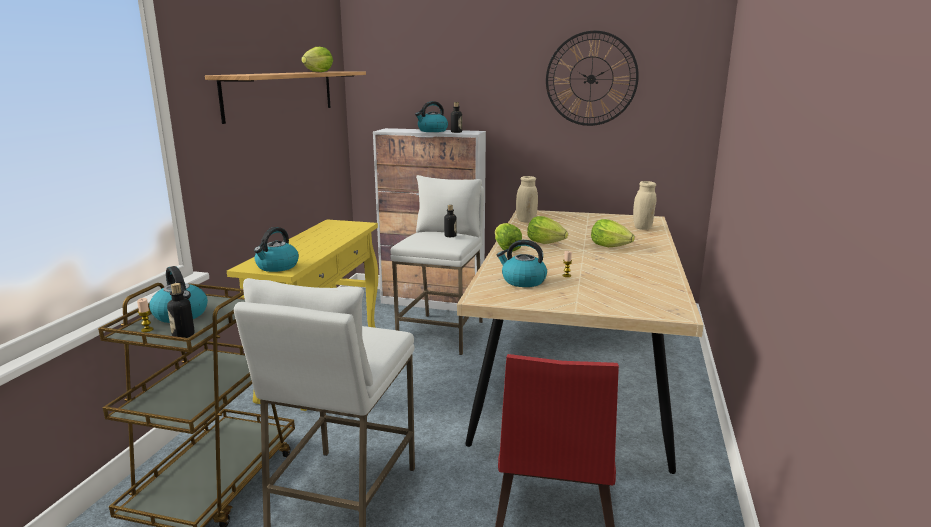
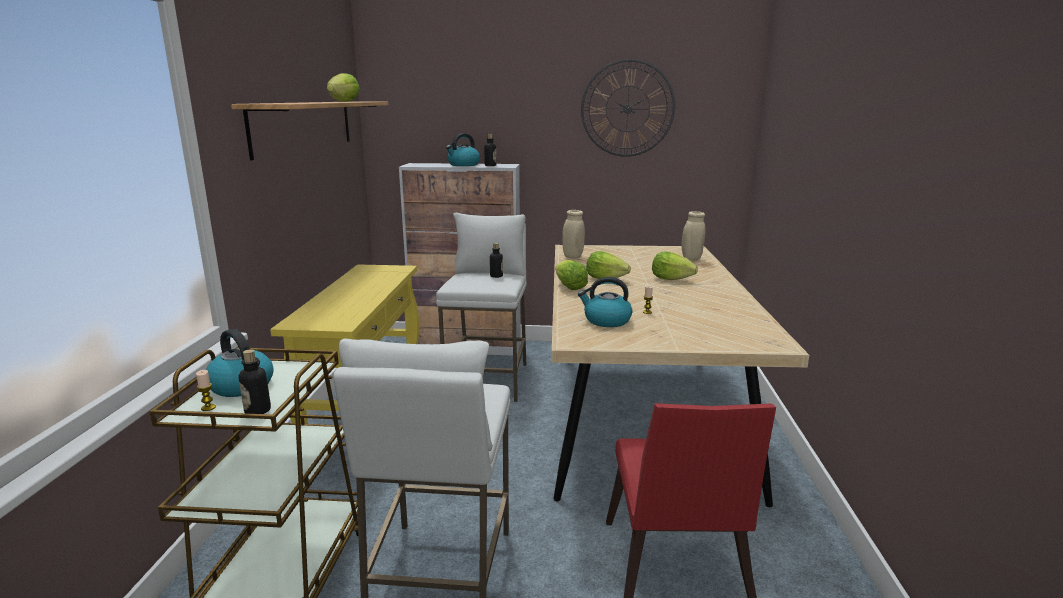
camera: 10 degrees left, 0 degrees up
(277, 267) = (328, 321): kettle -> none

